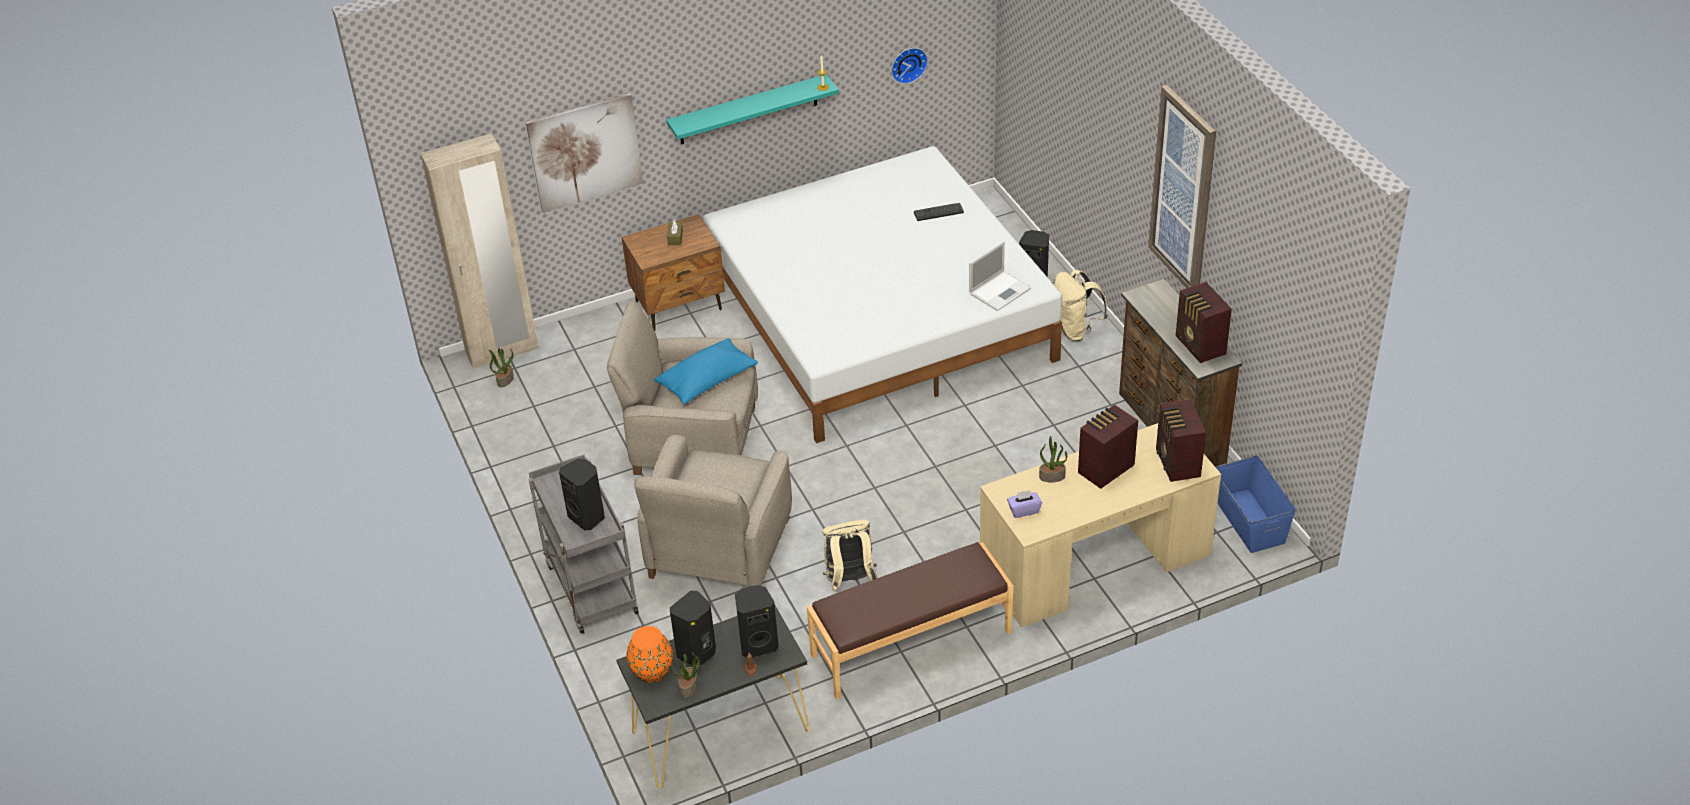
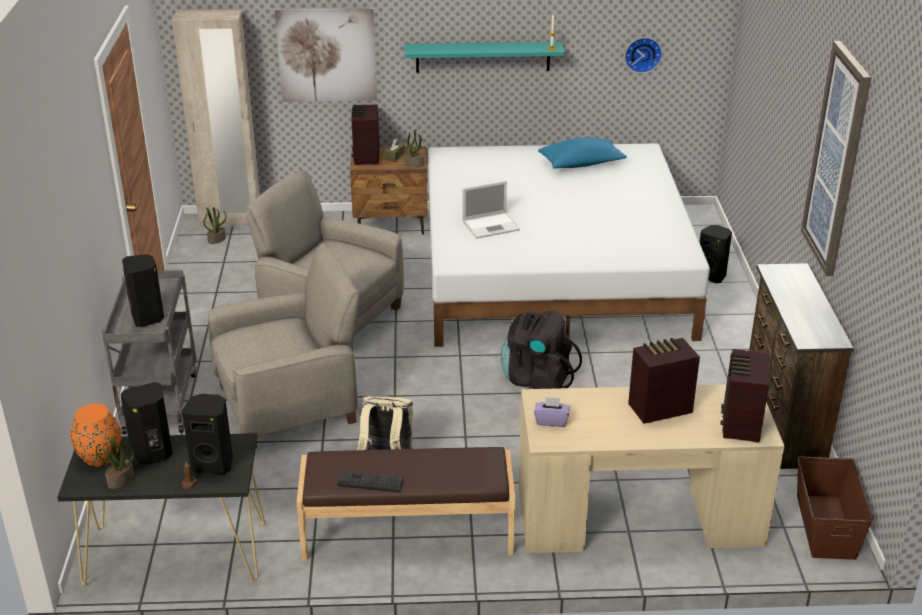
camera: 20 degrees right, 10 degrees down
(707, 381) = (346, 258): blue pillow -> blue pillow (581, 164)
(718, 549) = (289, 403): beige armchair -> beige armchair turned 150 degrees counterclockwise
(933, 449) = (537, 378): none -> black backpack
(938, 212) = (631, 186): keyboard -> keyboard (370, 482)
(1000, 290) = (651, 251): laptop -> laptop (492, 225)
(1052, 476) = (600, 400): potted plant -> potted plant (414, 164)
(1075, 329) = (729, 321): beige backpack -> none
(1200, 346) = (815, 324): radio -> radio (366, 157)
(1249, 520) = (825, 526): blue storage box -> brown storage box

